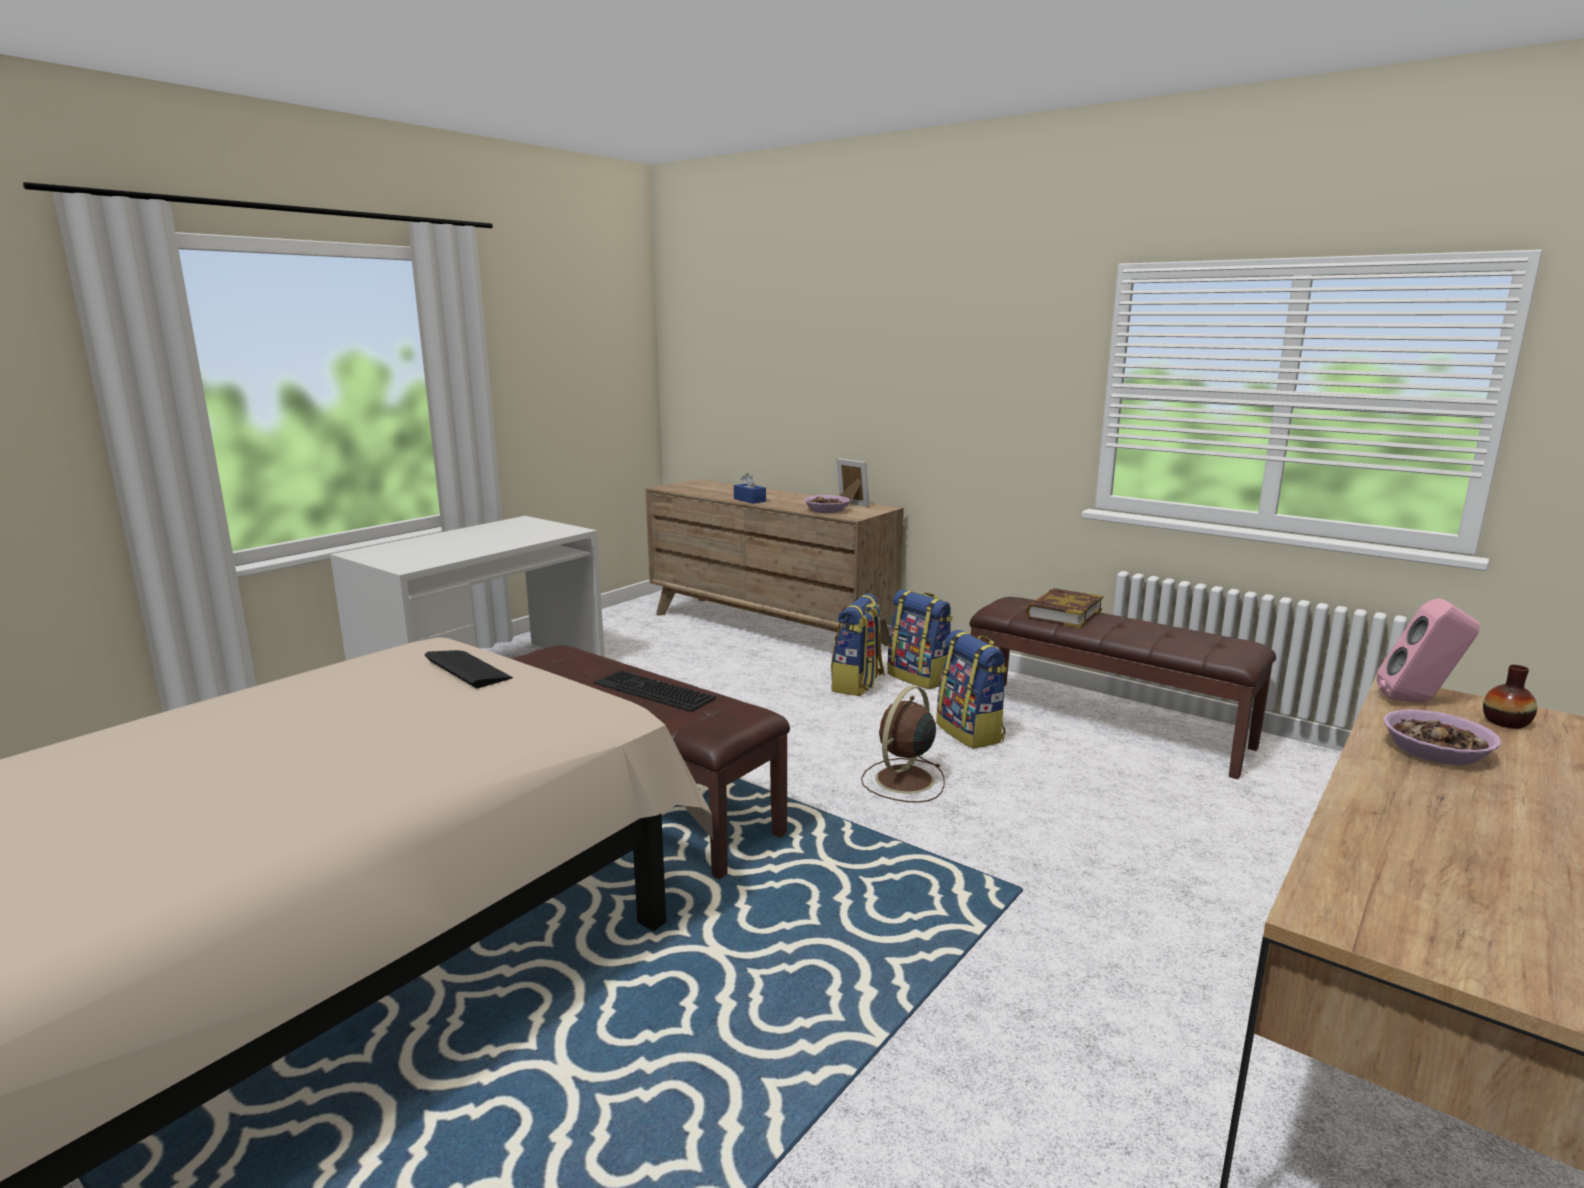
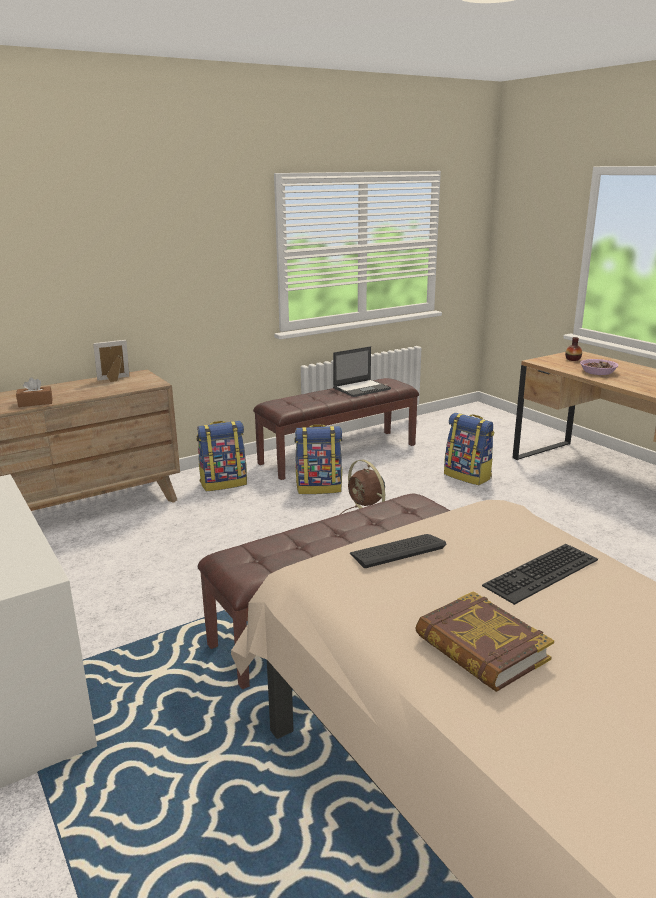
camera: 70 degrees left, 5 degrees up
(650, 691) = (356, 525): keyboard -> keyboard (543, 574)
(749, 500) = (35, 403): blue tissue box -> brown tissue box
(826, 510) = (121, 387): bowl -> none
(858, 685) = (213, 505): backpack -> backpack (468, 476)
(1063, 614) = (310, 398): book -> book (481, 648)
(1166, 634) = (362, 388): none -> laptop
(1418, 702) = (551, 363): pink speaker -> none

